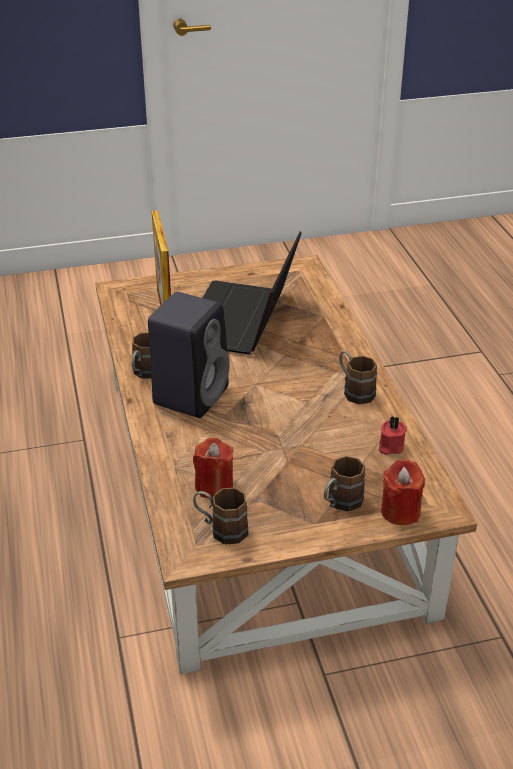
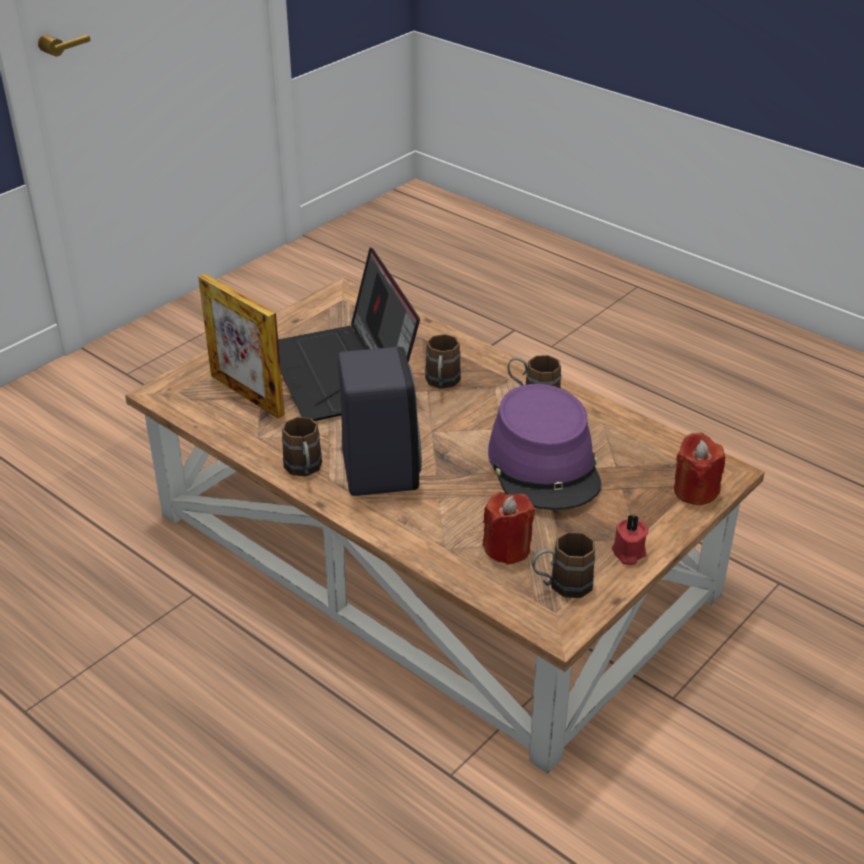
camera: 35 degrees left, 0 degrees up
(307, 441) = (545, 465): none -> purple hat
(340, 503) = (638, 509): brown mug -> brown mug (442, 383)
(390, 446) = (622, 437): red candle -> red candle (628, 553)

